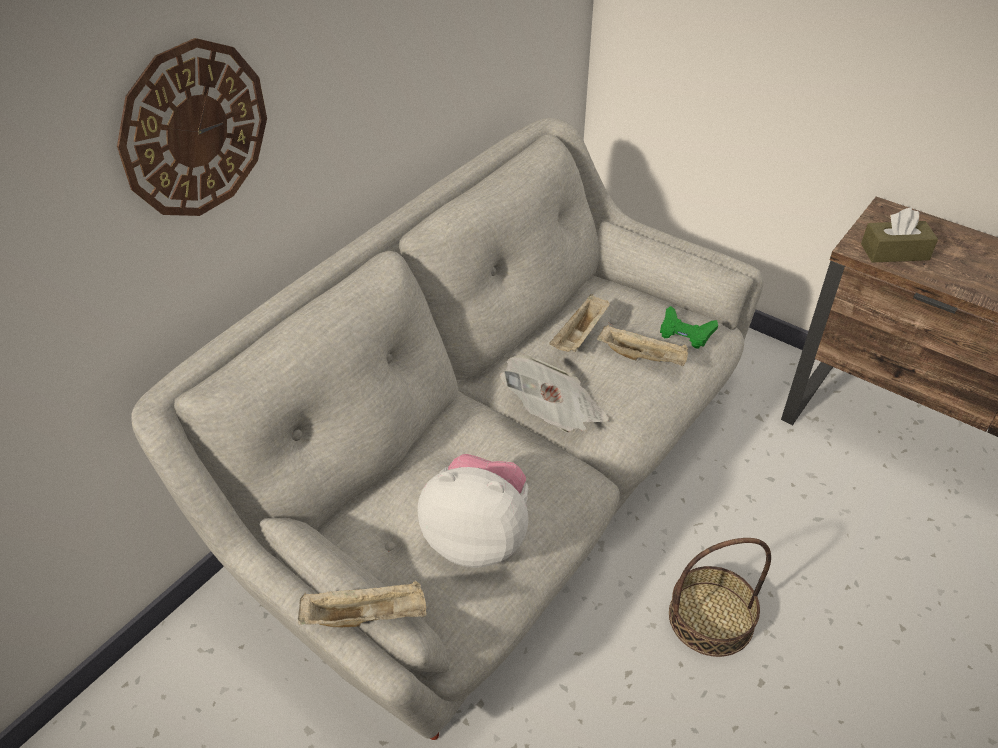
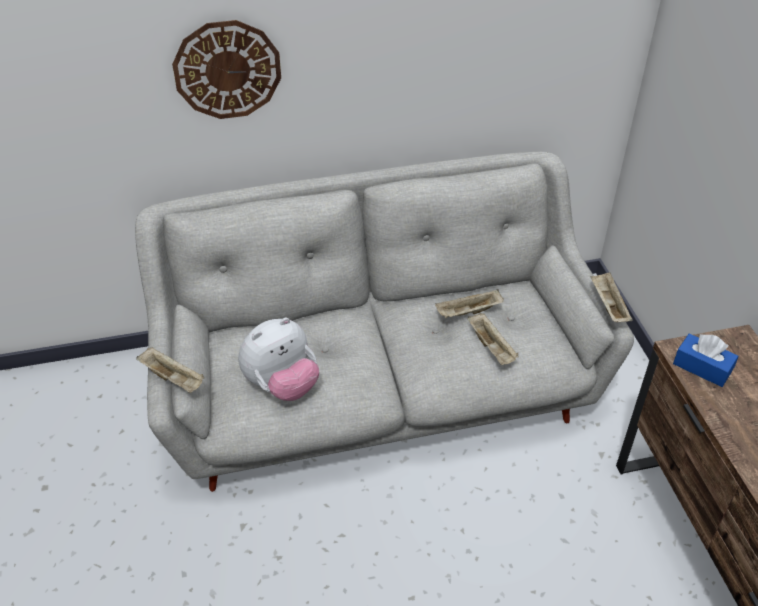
camera: 40 degrees right, 0 degrees up
(478, 538) = (282, 385): plush toy -> plush toy turned 90 degrees clockwise
(554, 414) = (400, 348): newspaper -> none
(685, 332) = (541, 349): green game controller -> none
(711, 618) = (423, 543): basket -> none
(714, 252) = (608, 305): none -> beige tray
(894, 252) = (702, 367): brown tissue box -> blue tissue box

